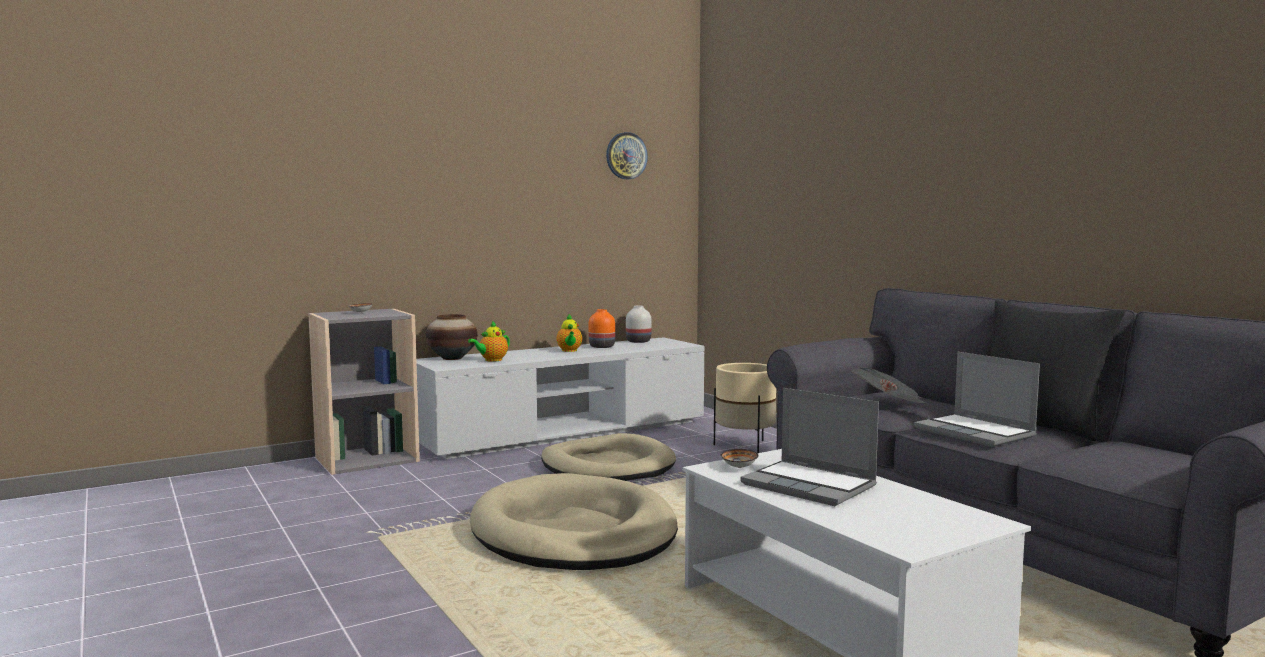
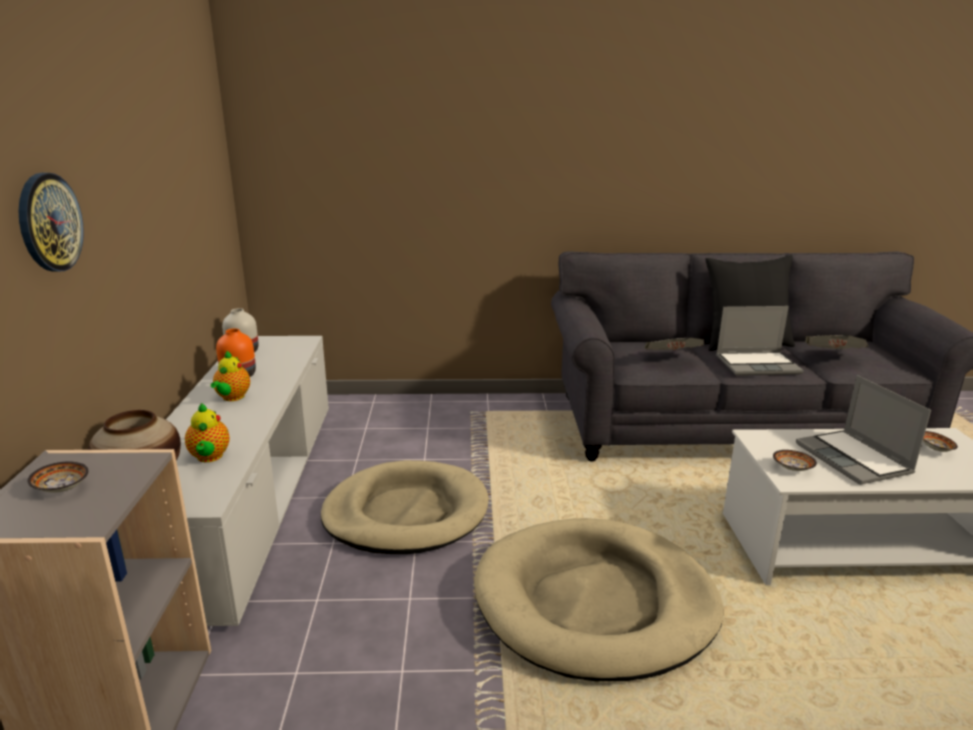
camera: 60 degrees left, 15 degrees up
(569, 351) = (232, 398): teapot -> teapot turned 75 degrees clockwise
(626, 156) = (184, 110): wall clock -> wall clock (49, 222)
(744, 446) = (431, 426): beige planter -> none
(810, 485) = (854, 459): laptop -> laptop turned 90 degrees clockwise
(922, 515) = (935, 449): none -> bowl
(1088, 450) = (832, 357): none -> newspaper

